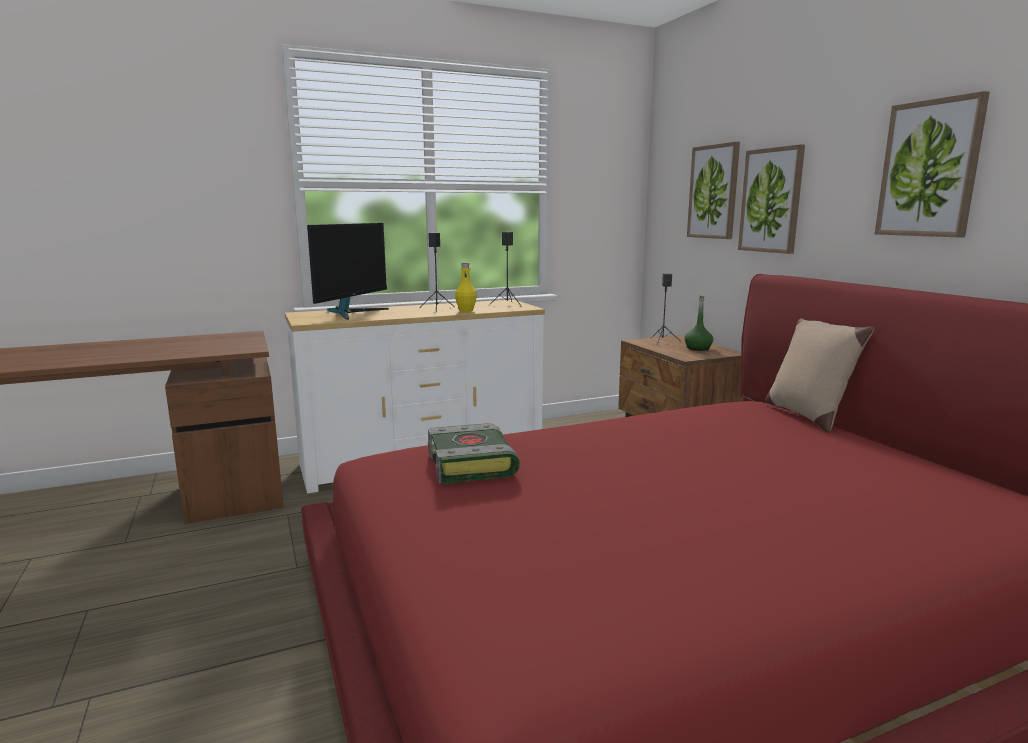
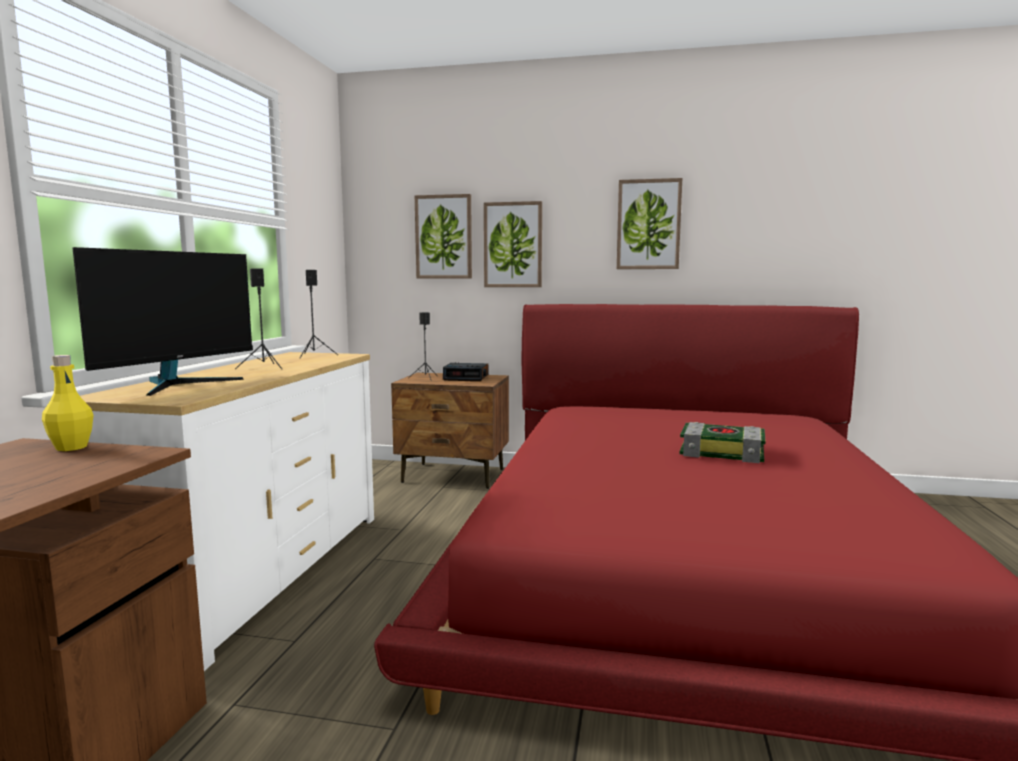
camera: 55 degrees left, 5 degrees down
(351, 312) = (178, 384): monitor -> monitor turned 60 degrees clockwise
(466, 310) = (307, 364): yellow bottle -> yellow bottle (71, 447)
(473, 464) = (590, 489): book -> book (723, 452)
(698, 348) = (466, 378): green bottle -> alarm clock
(807, 415) = (614, 405): beige pillow -> none

